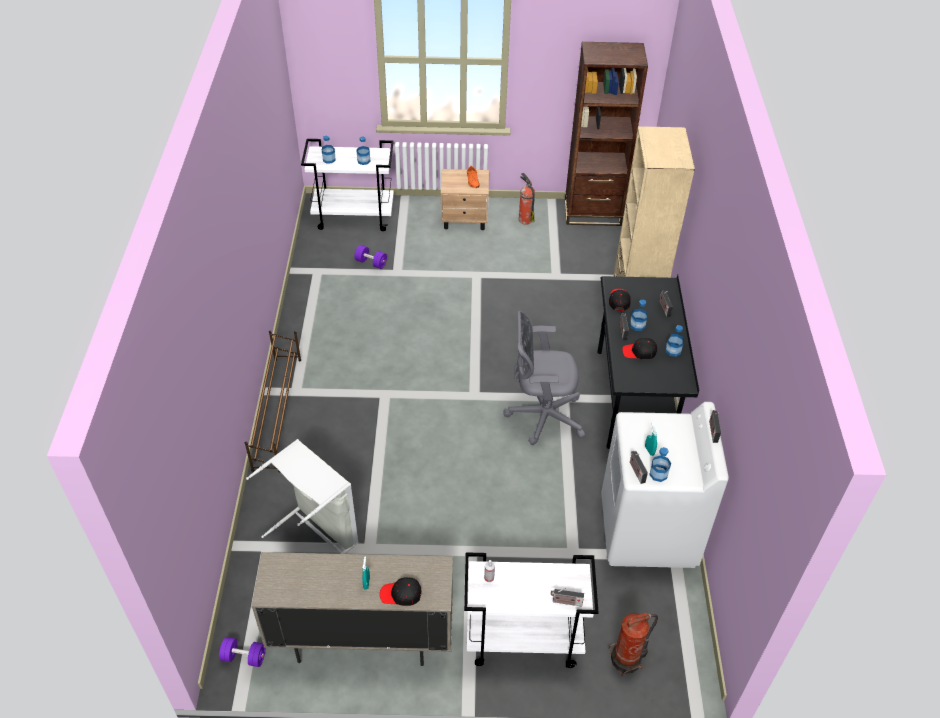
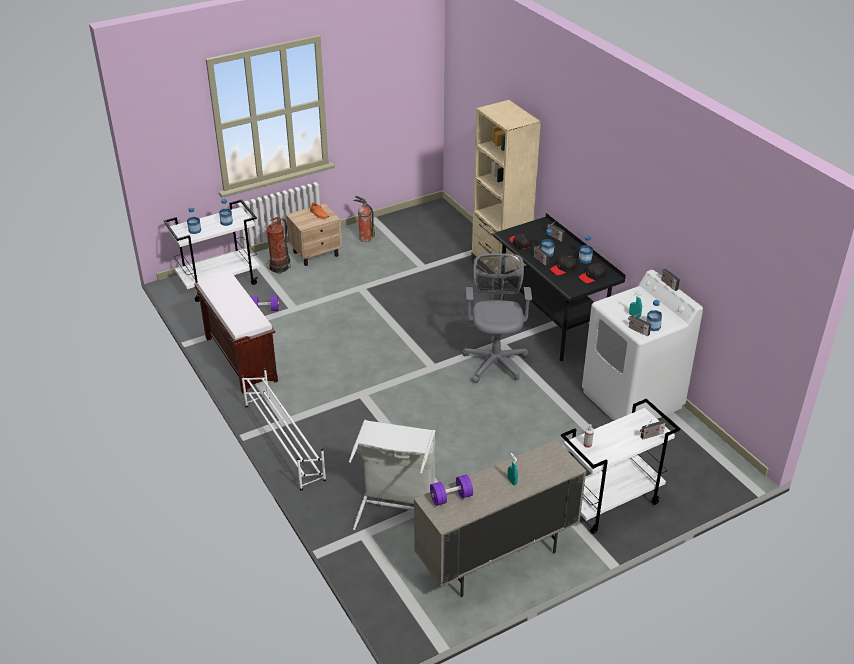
camera: 30 degrees left, 10 degrees down
(244, 657) = (415, 614): purple dumbbell -> purple dumbbell (451, 497)
(278, 412) = (284, 441): brown shoe rack -> white shoe rack
(308, 306) = (239, 358): none -> brown bench
(401, 594) = (543, 477): black cap -> black cap (592, 276)
(541, 416) = (495, 360): grey office chair -> grey office chair turned 120 degrees clockwise
(593, 213) = (413, 217): brown bookcase -> none
(627, 659) = (687, 481): fire extinguisher -> fire extinguisher (280, 267)

